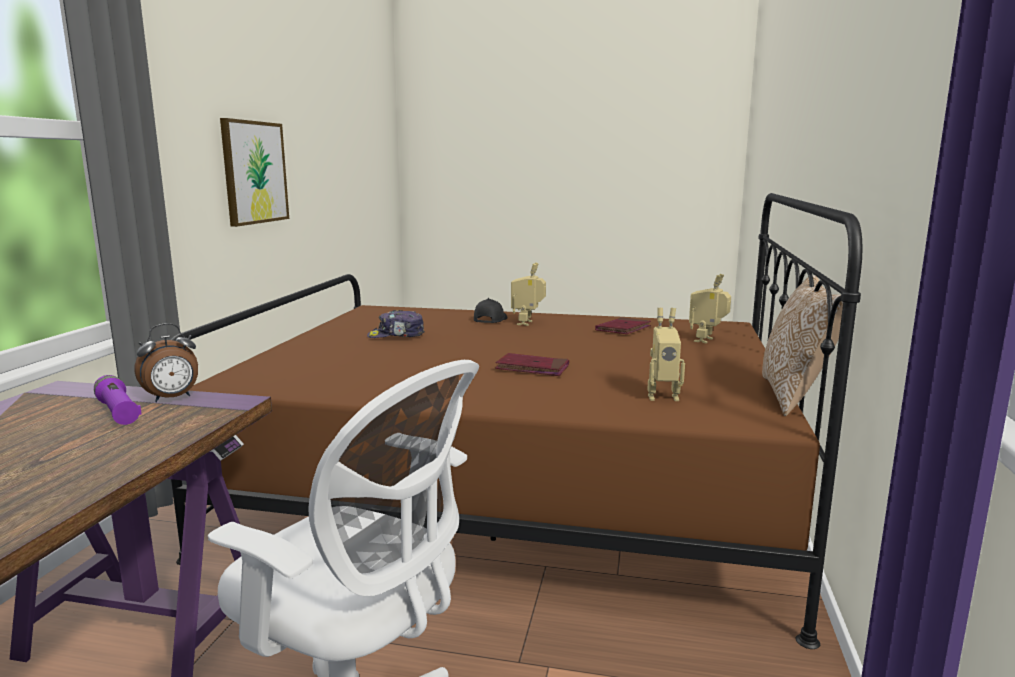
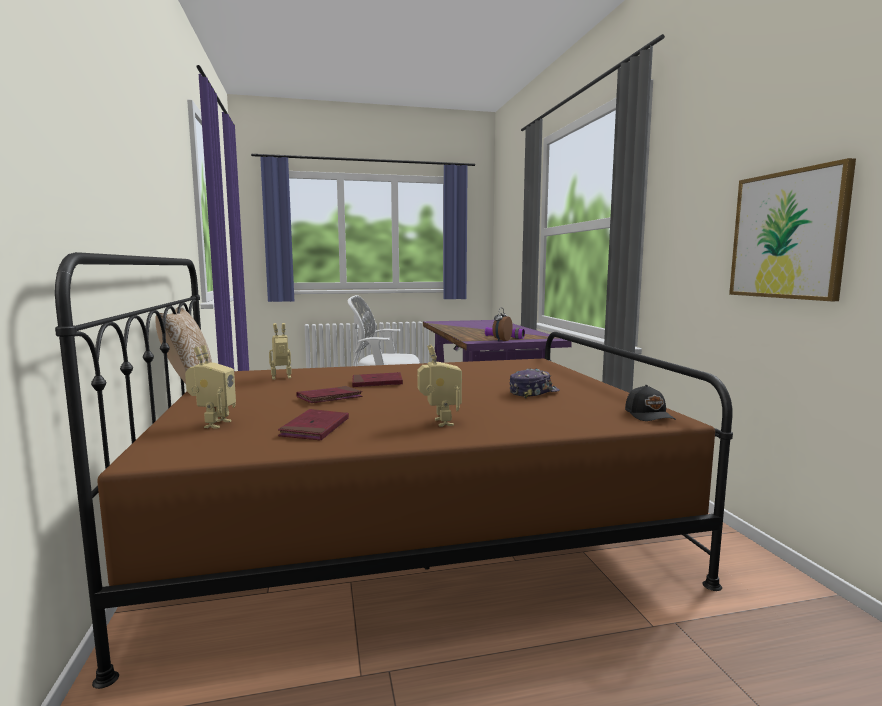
camera: 155 degrees right, 5 degrees down
(489, 320) = (492, 421): black cap -> black cap (649, 415)
(602, 353) = (329, 398): none -> red book

